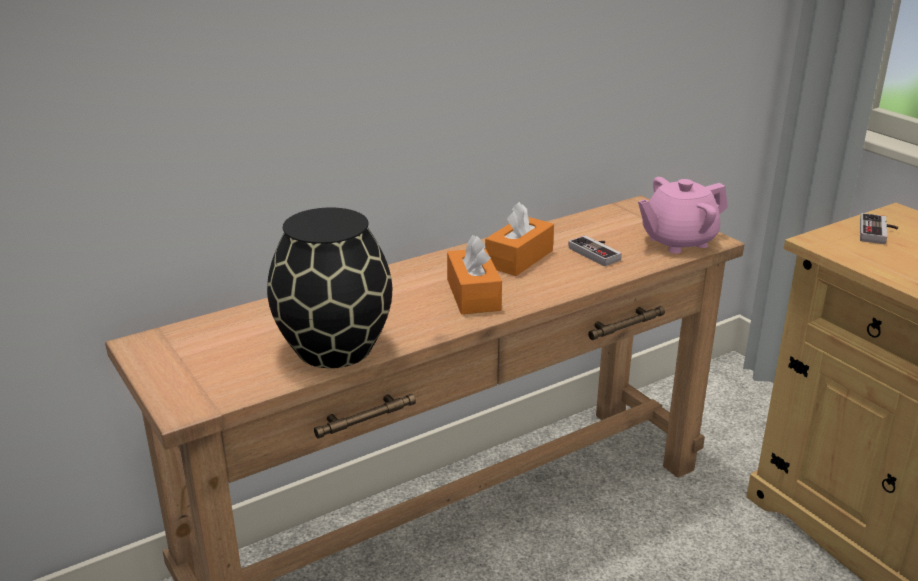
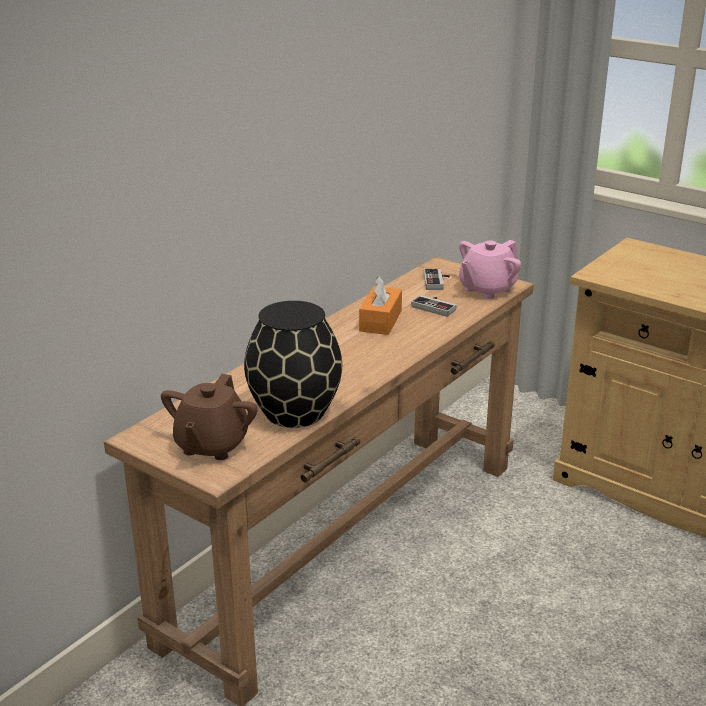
camera: 20 degrees left, 0 degrees up
(209, 370) = (211, 445): none -> brown teapot
(473, 295) = (367, 354): orange tissue box -> none
(878, 233) = (628, 262): game controller -> game controller (437, 282)

